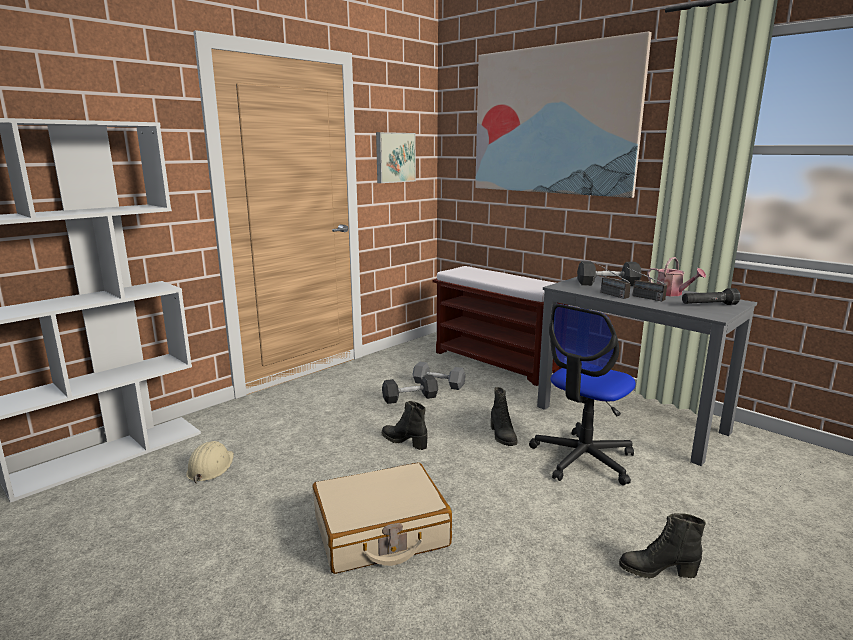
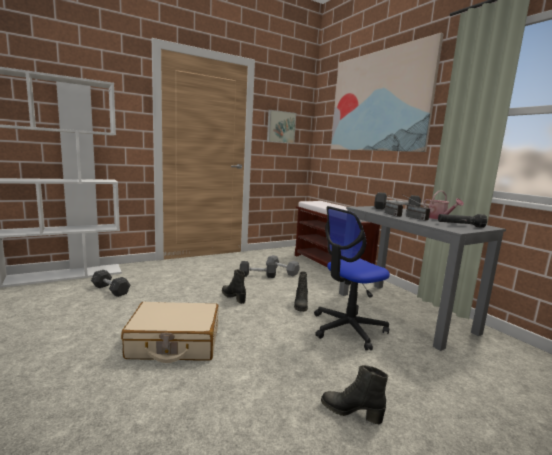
camera: 15 degrees right, 5 degrees down
(210, 467) = (110, 290): beige hard hat -> grey dumbbell

